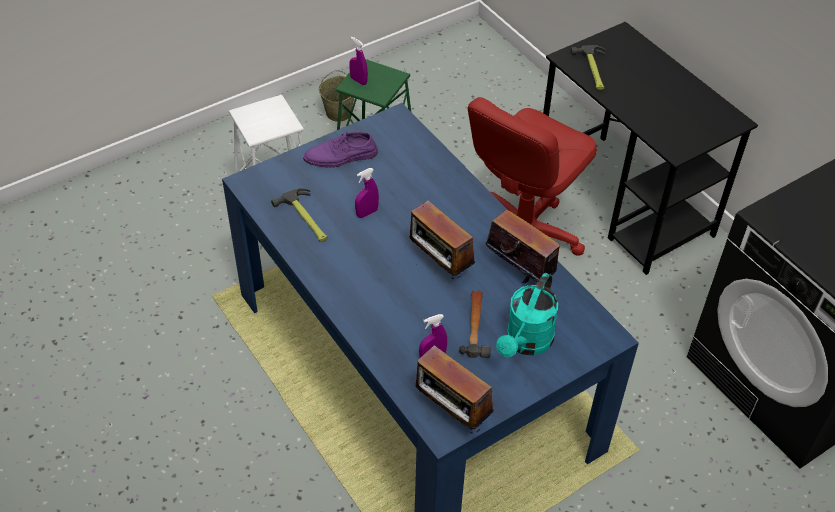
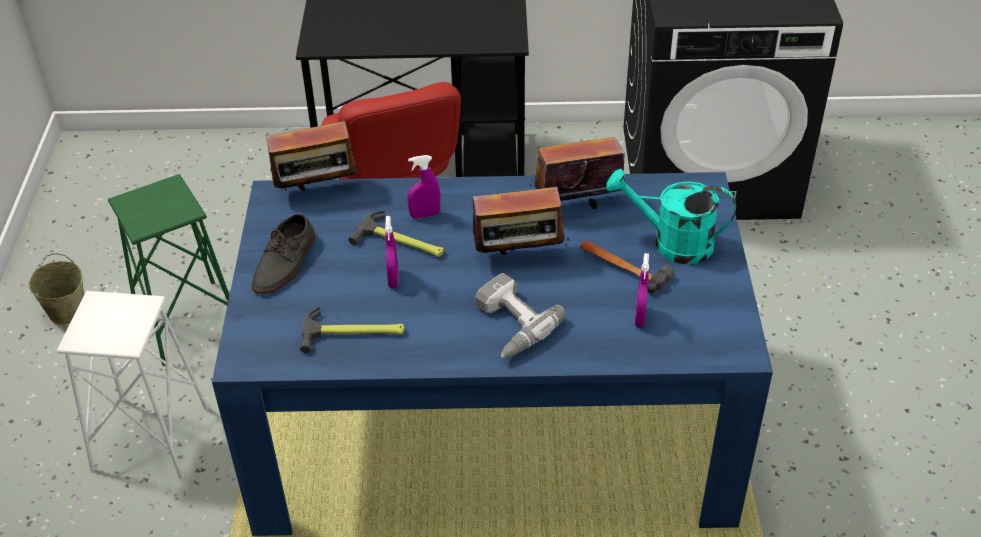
camera: 55 degrees left, 5 degrees down
(341, 157) = (285, 263): purple shoe -> grey shoe
(358, 81) = (143, 217): purple spray bottle -> purple spray bottle (425, 215)
(370, 290) = (508, 325): none -> power drill
(451, 413) = (722, 335): radio -> radio (317, 191)
(526, 343) = (671, 243): turquoise watering can -> turquoise watering can turned 135 degrees clockwise
(593, 70) = (352, 38): hammer -> hammer (401, 242)

